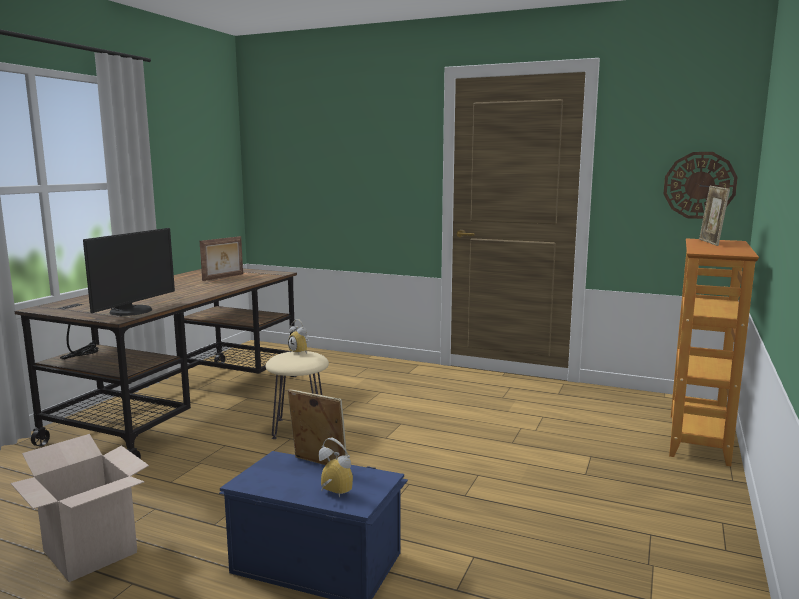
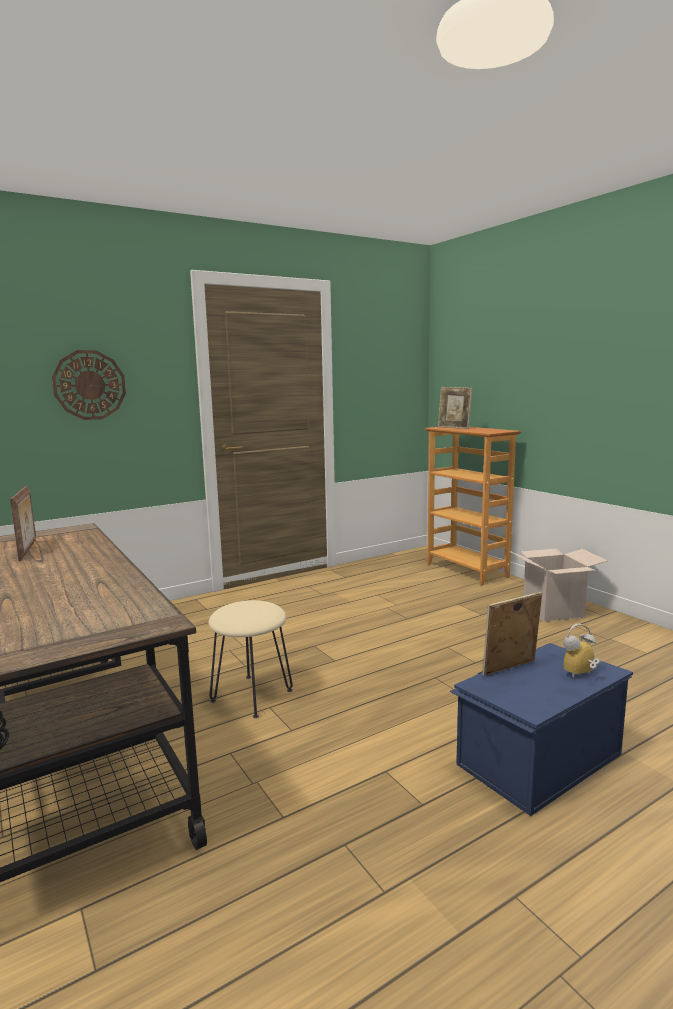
camera: 55 degrees left, 0 degrees up
(90, 552) = (417, 927): cardboard box -> cardboard box (553, 611)
(133, 311) = (130, 612): monitor -> none
(301, 352) = (237, 605): alarm clock -> none
(699, 185) = (400, 388): wall clock -> wall clock (89, 385)

